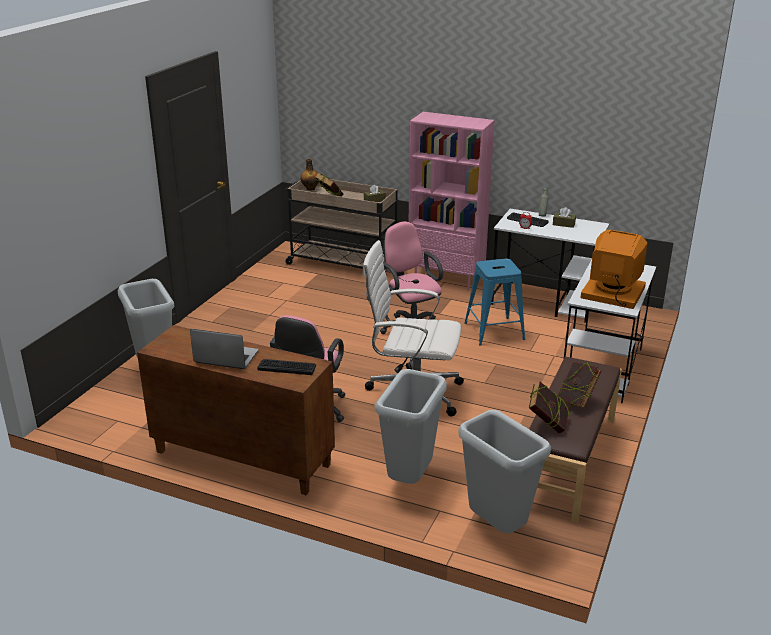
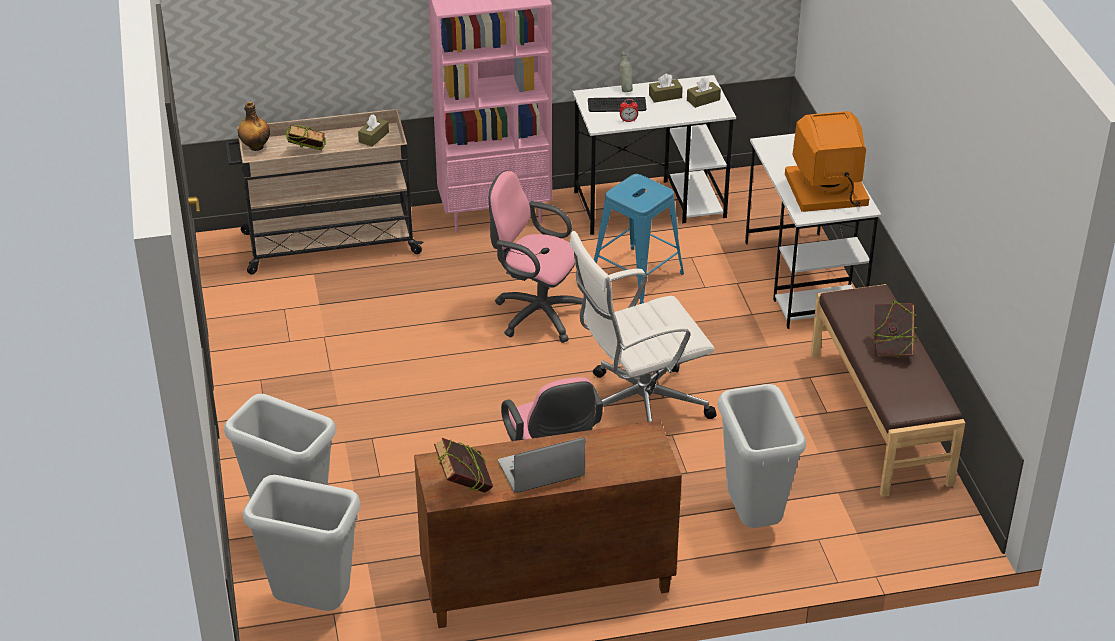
camera: 35 degrees left, 10 degrees up
(287, 367) = (624, 451): keyboard -> none
(495, 528) = (888, 531): grey trash can -> grey trash can (311, 607)
(547, 425) = (893, 392): book -> book (464, 487)
(586, 232) = (703, 100): none -> brown tissue box

